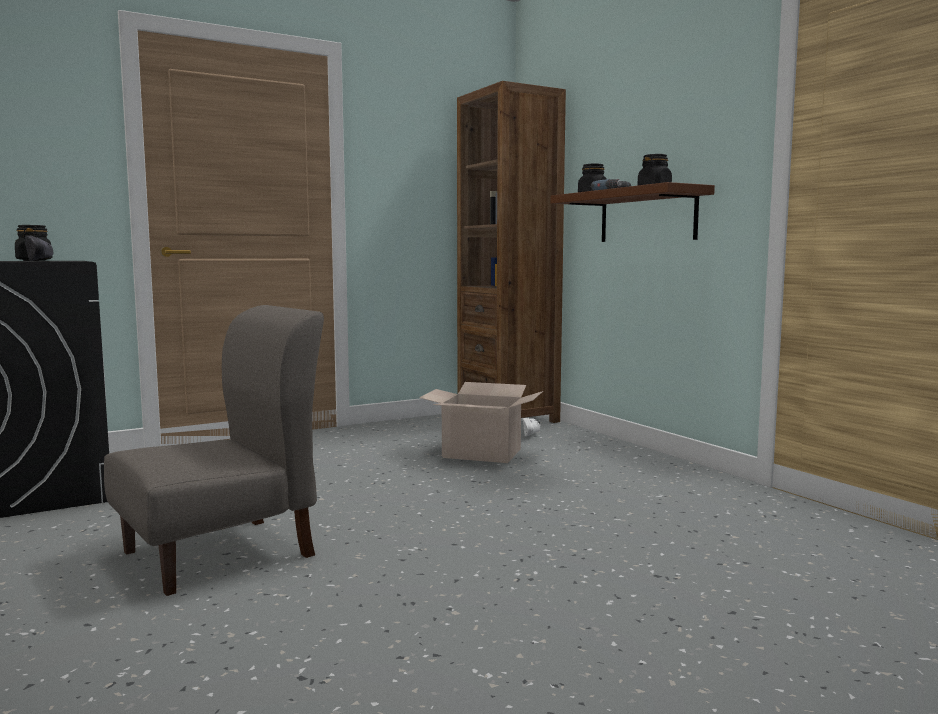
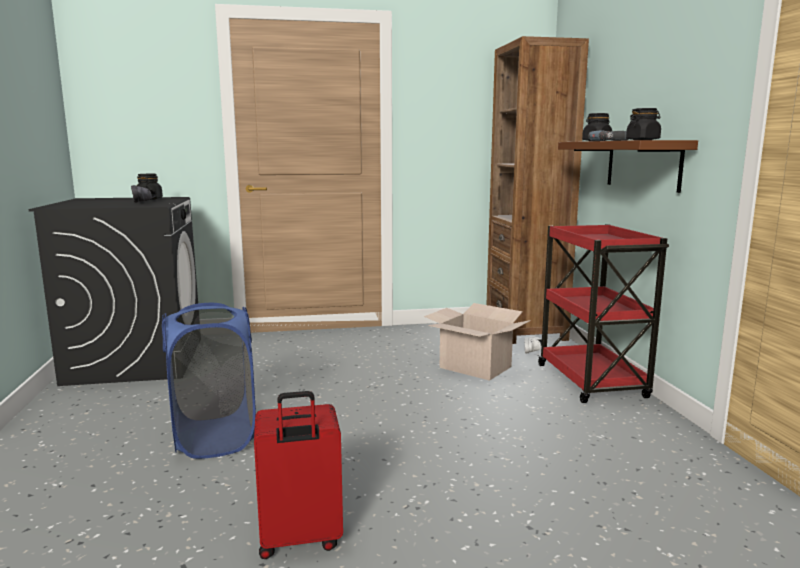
camera: 20 degrees right, 5 degrees up
(221, 553) = (215, 438): grey chair -> blue laundry basket
(425, 628) = (300, 540): none -> red suitcase
(613, 453) = (592, 382): none -> red cart

